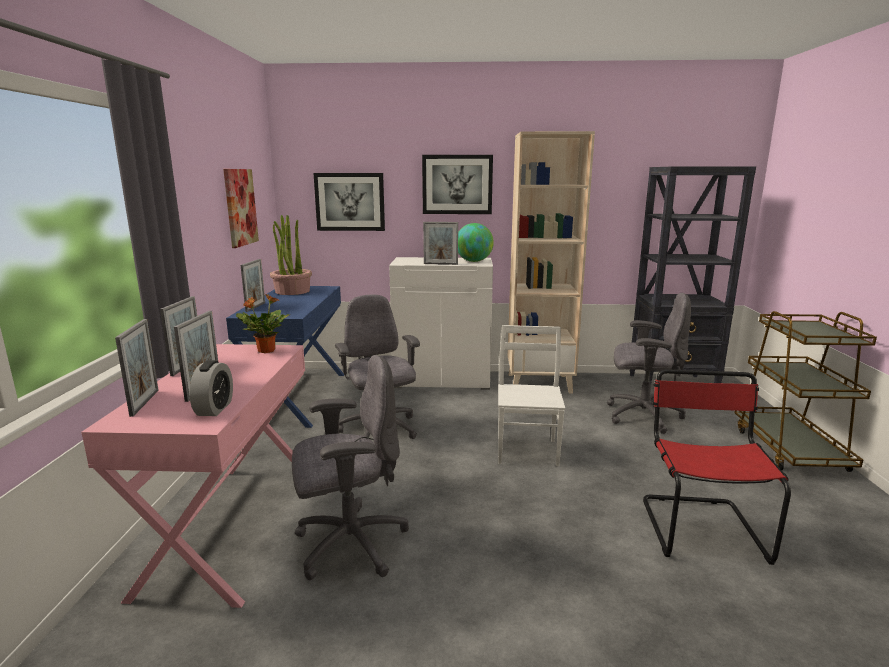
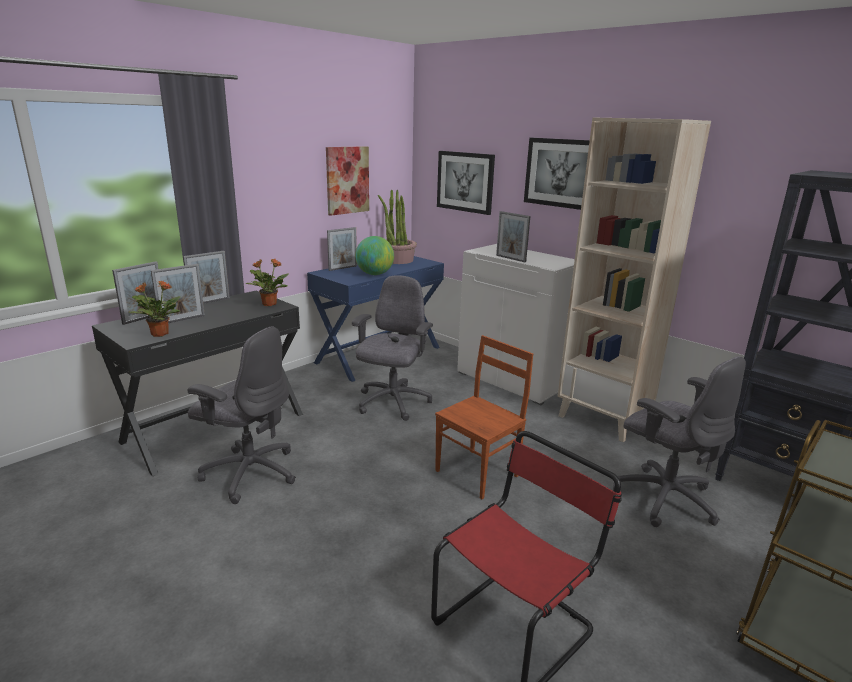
camera: 40 degrees right, 5 degrees up
(214, 408) = (159, 334): alarm clock -> potted plant
(232, 526) = (215, 427): pink desk -> black desk
(474, 261) = (552, 262): globe -> globe (374, 274)
(528, 451) = (478, 473): white chair -> brown chair

